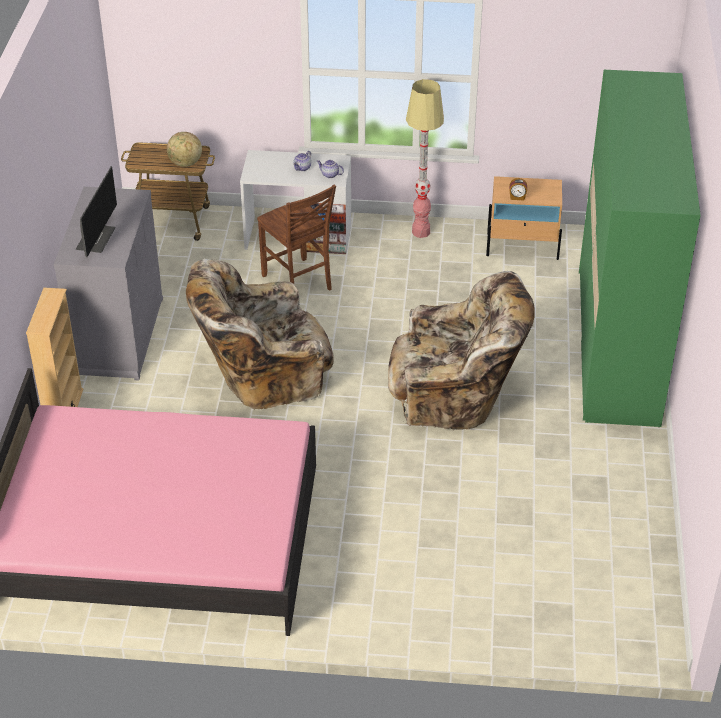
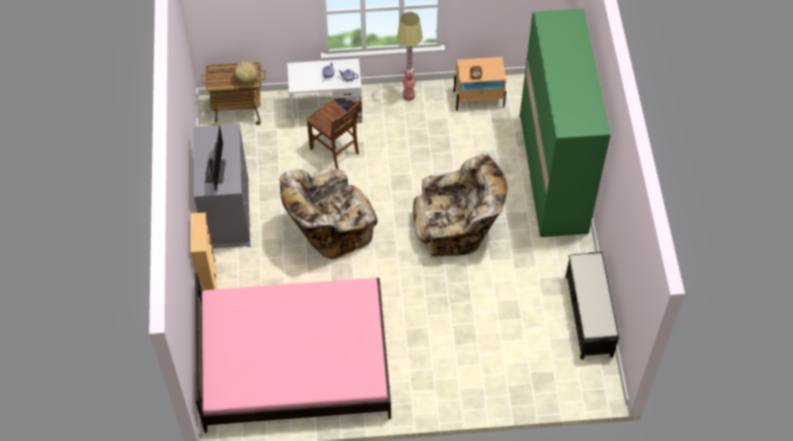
camera: 10 degrees left, 15 degrees up
(645, 536) = (589, 316): none -> black bench

